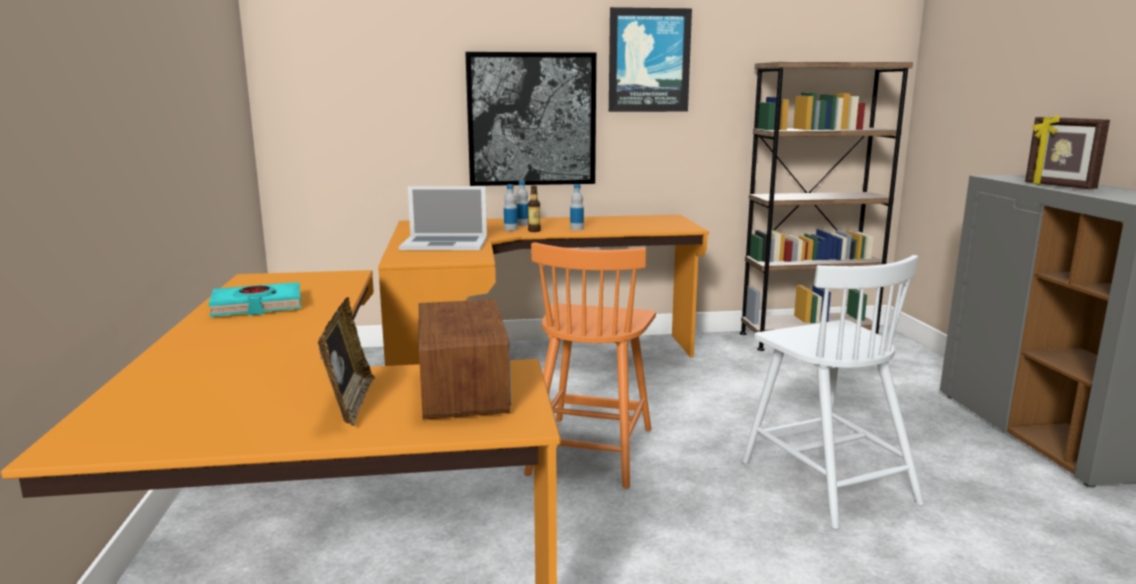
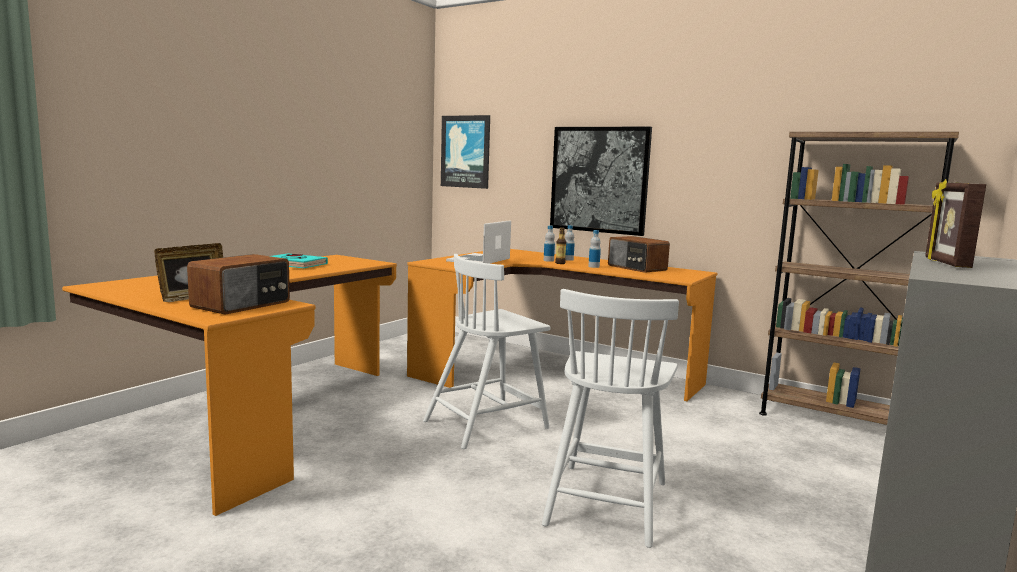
camera: 40 degrees right, 5 degrees down
(444, 244) = (479, 260): laptop -> laptop turned 75 degrees clockwise
(591, 449) = (487, 424): orange chair -> white chair
(613, 222) = (636, 268): none -> radio
(649, 60) = (697, 133): picture -> picture (465, 151)

